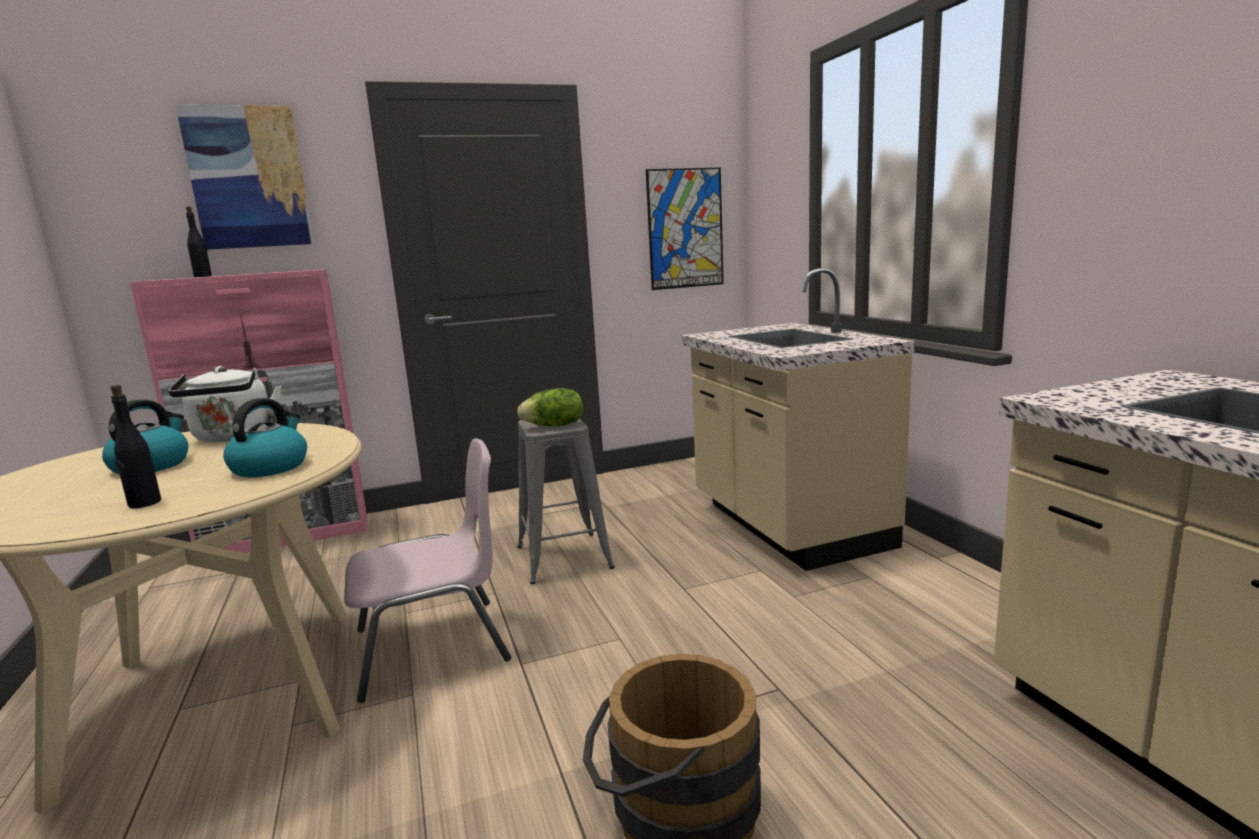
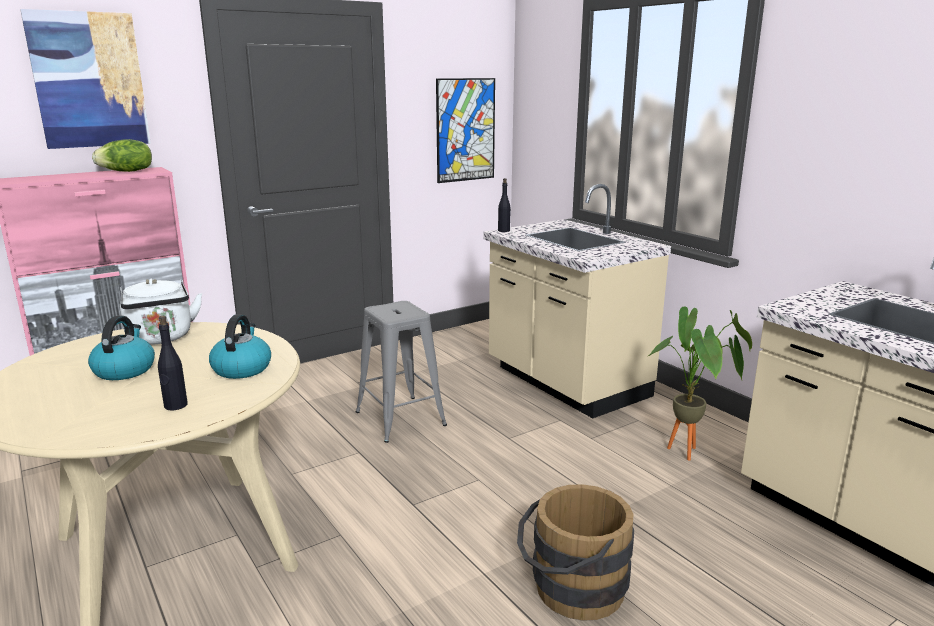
camera: 15 degrees left, 5 degrees up
(203, 276) = (52, 177): black bottle -> black bottle (504, 230)
(434, 646) = (334, 497): pink chair -> none
(554, 426) = (402, 314): lettuce -> lettuce (127, 171)
(932, 629) = (691, 455): none -> potted plant

